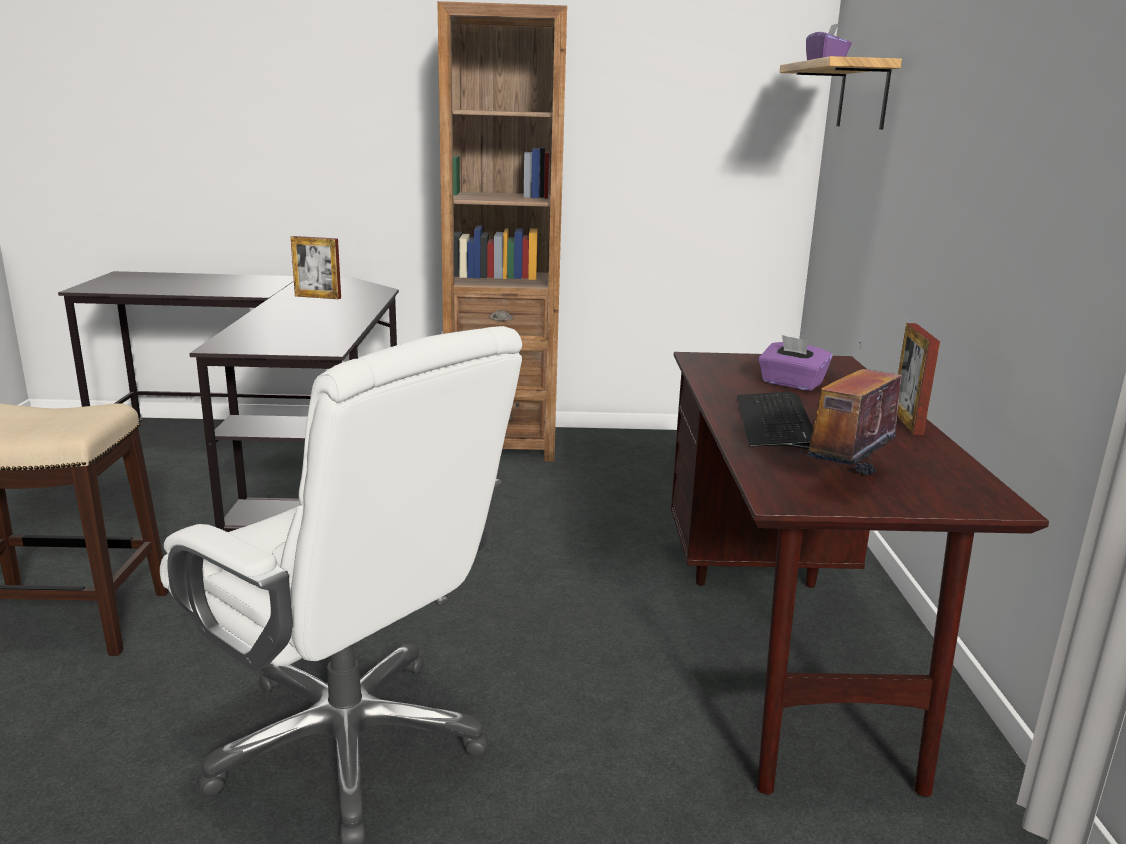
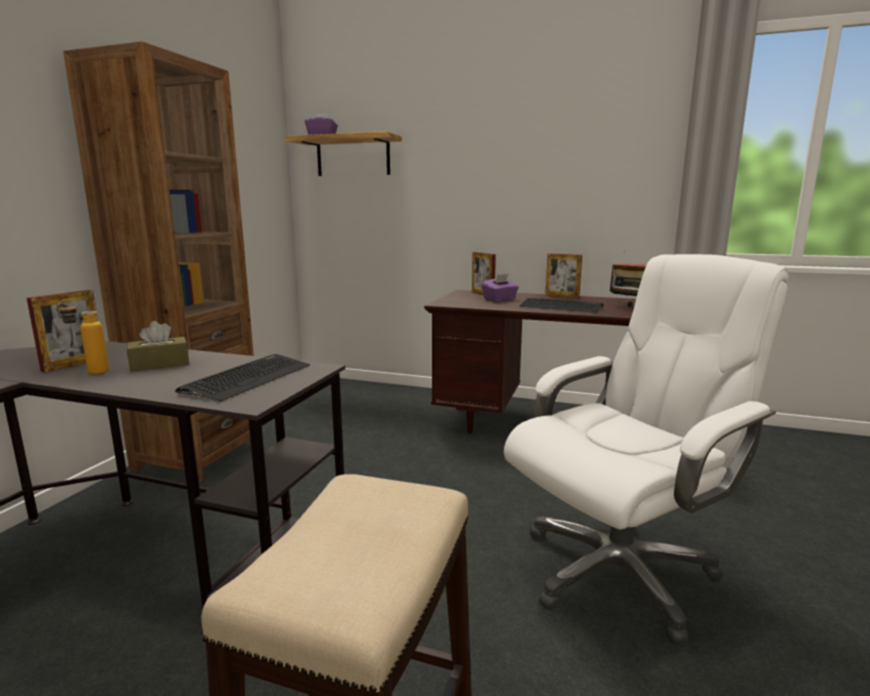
camera: 70 degrees left, 5 degrees down
(286, 337) = (248, 378): none -> keyboard
(294, 304) = (89, 373): none -> bottle
(325, 312) = (159, 364): none -> brown tissue box
(827, 372) = (482, 294): none -> picture frame

